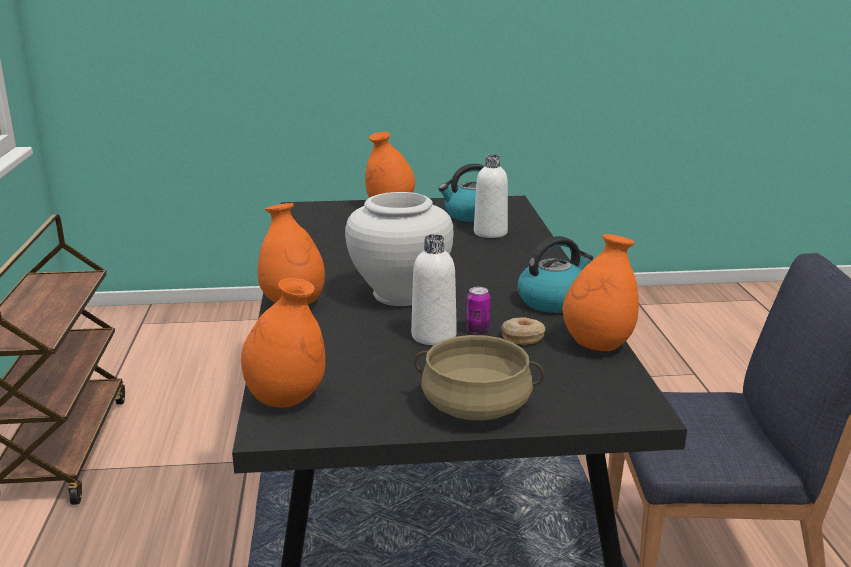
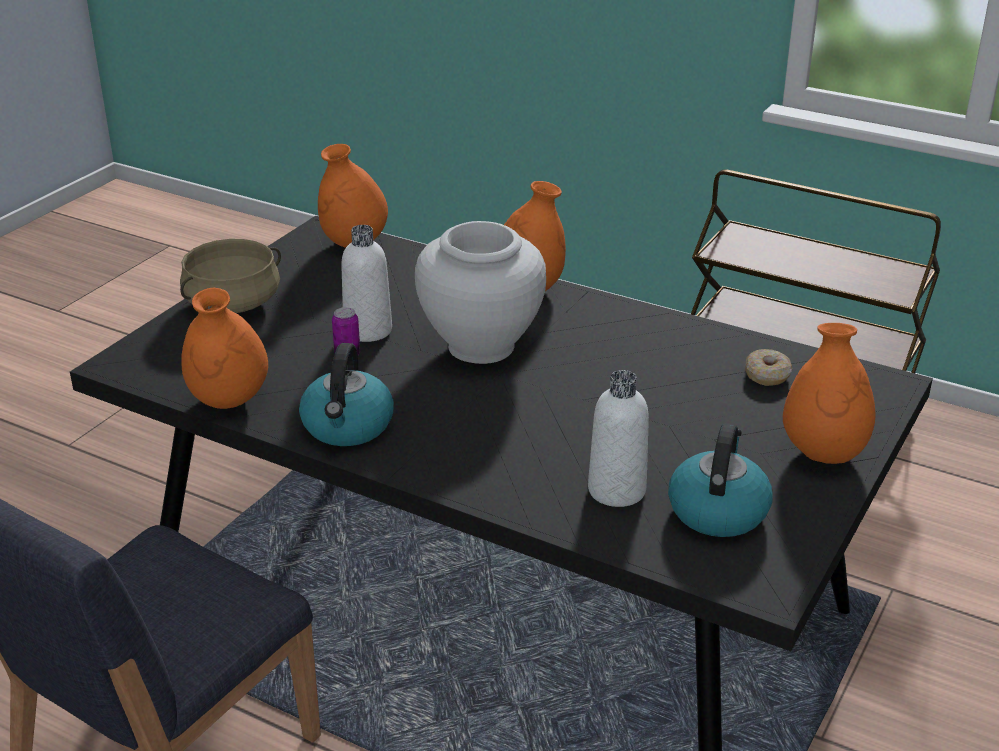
camera: 125 degrees right, 10 degrees up
(523, 337) = (301, 371): donut -> donut (767, 375)

